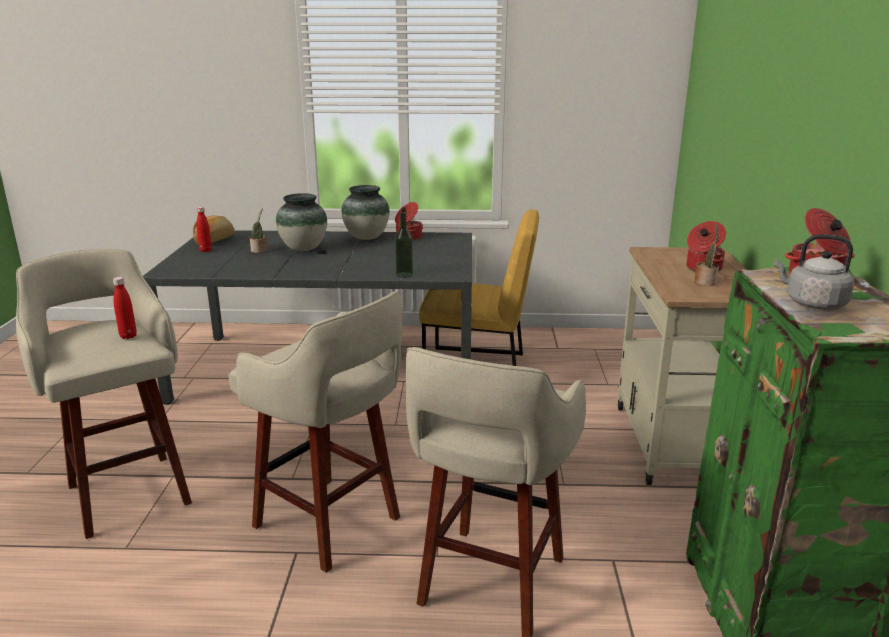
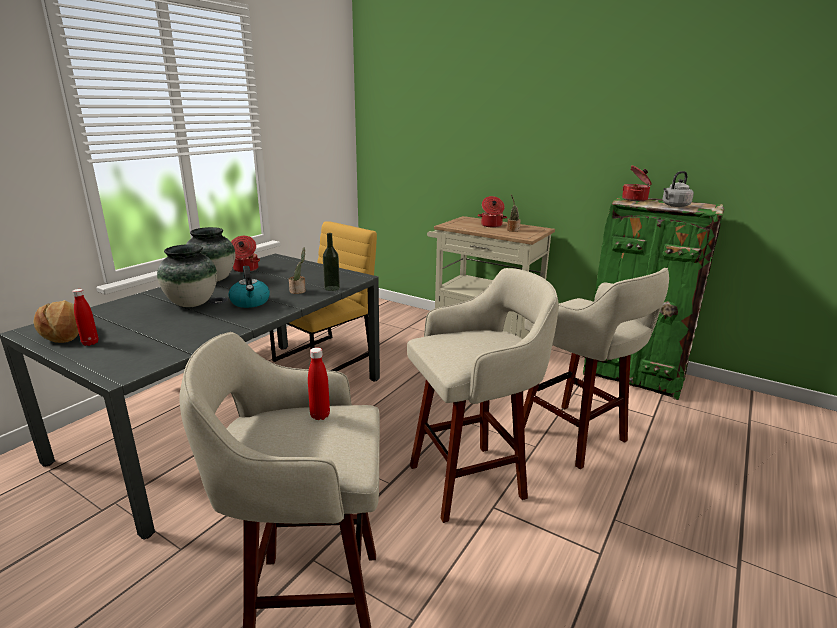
camera: 60 degrees left, 0 degrees up
(259, 251) = (154, 320): potted plant -> potted plant (299, 291)
(329, 262) = (250, 302): none -> kettle

